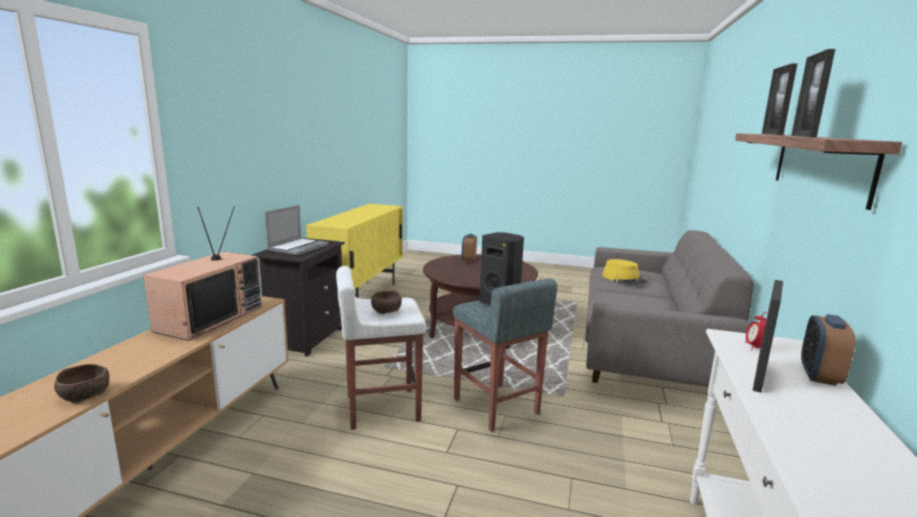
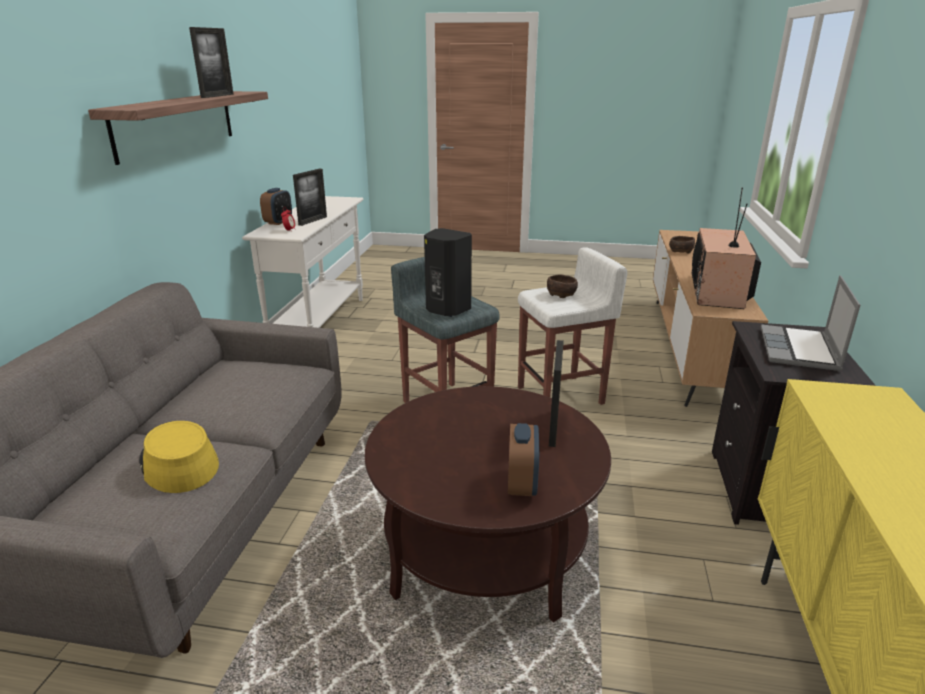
camera: 175 degrees right, 10 degrees up
(772, 134) = (158, 103): picture frame -> picture frame (553, 428)

